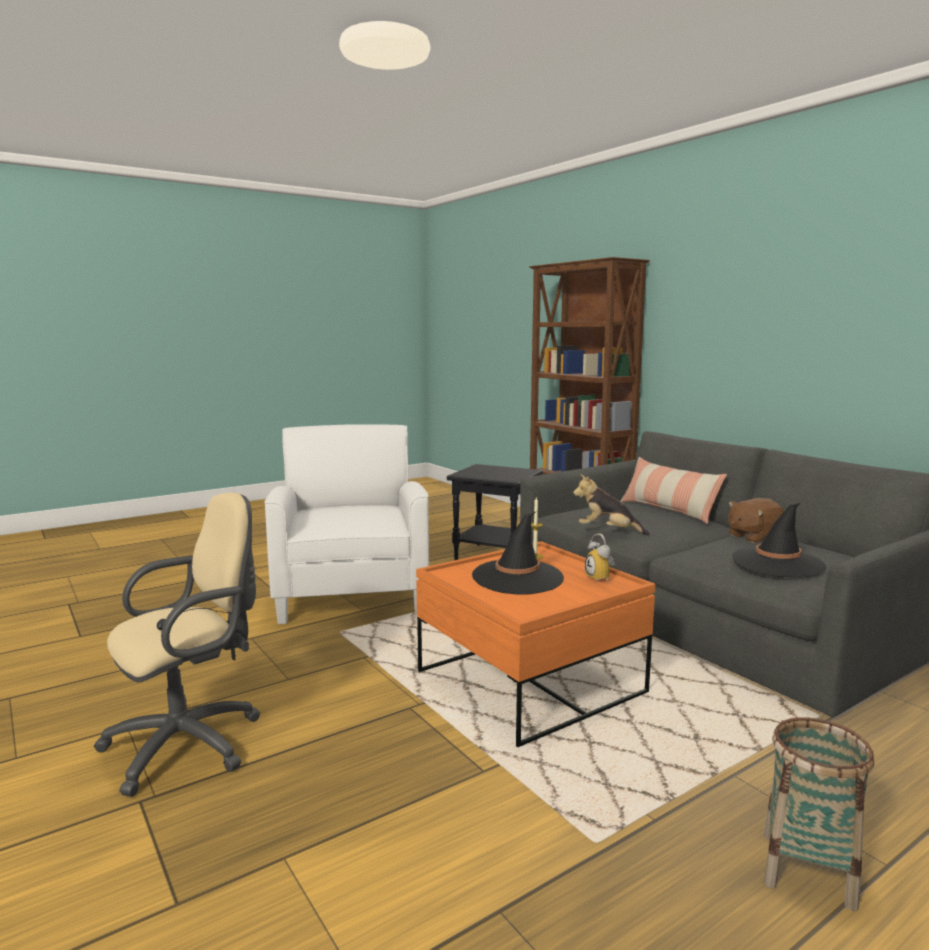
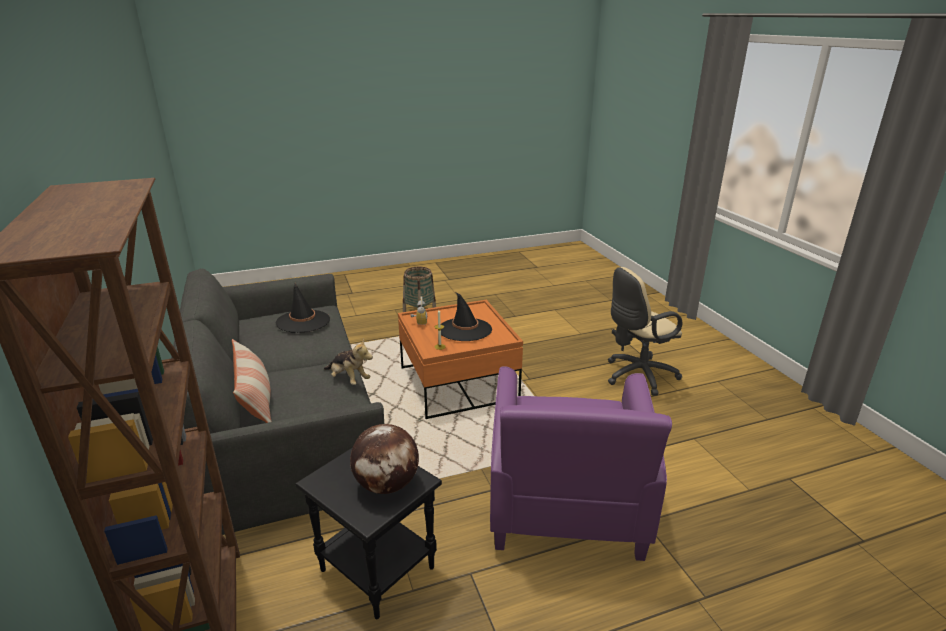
camera: 165 degrees left, 15 degrees up
(351, 593) = (565, 506): white armchair -> purple armchair
(481, 472) = (387, 485): none -> globe
(753, 537) = (262, 350): brown plush toy -> none

